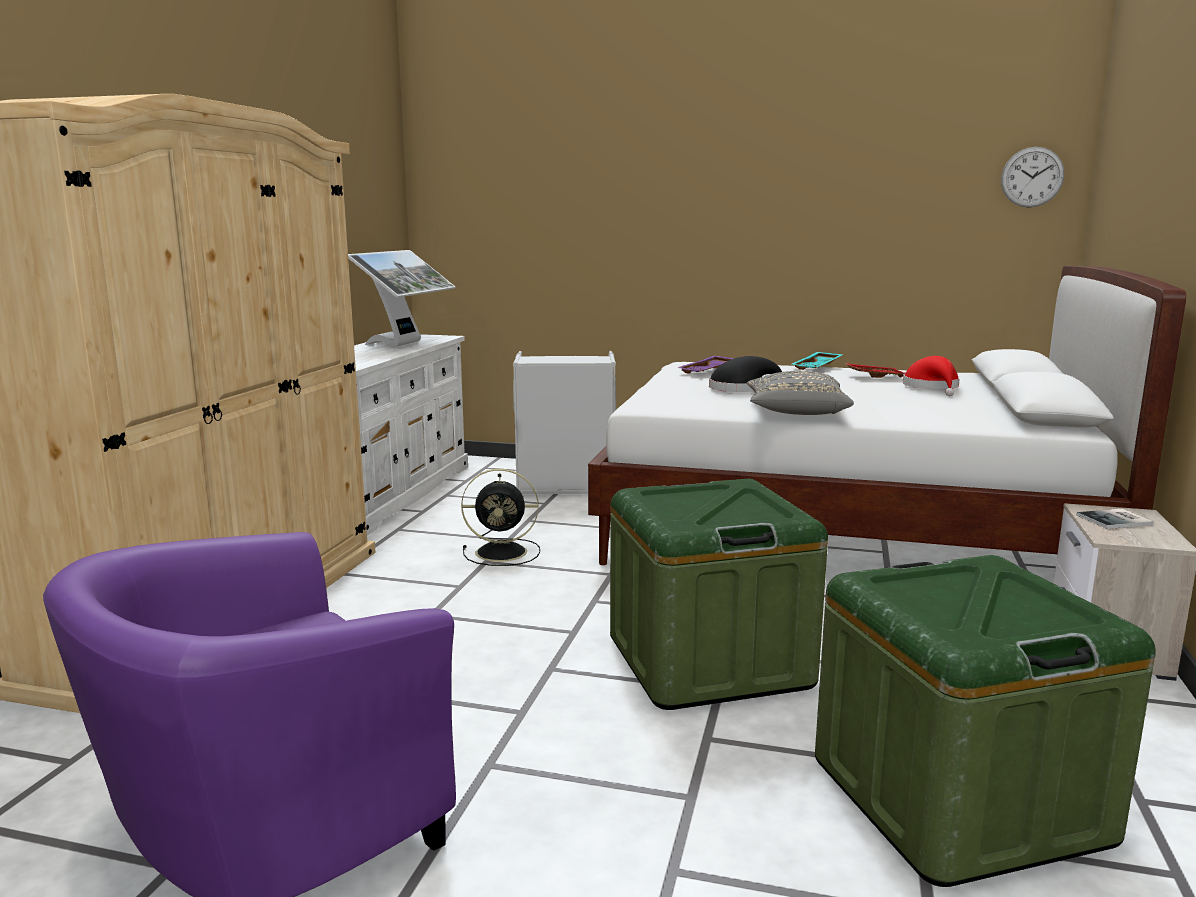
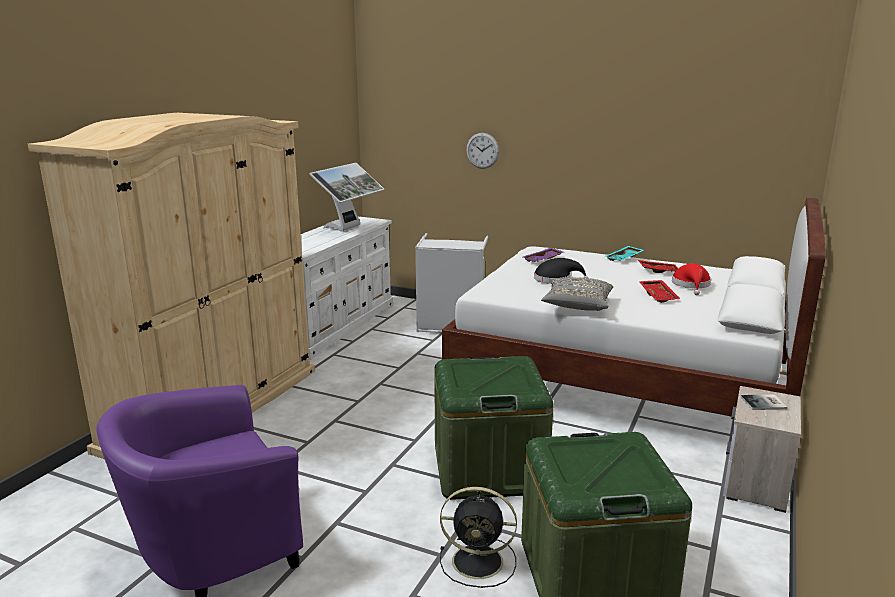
camera: 10 degrees right, 5 degrees up
(504, 552) = (393, 377): black fan -> black fan (480, 561)
(900, 399) = (659, 296): none -> red tray
(1032, 177) = (788, 131): wall clock -> wall clock (482, 150)

